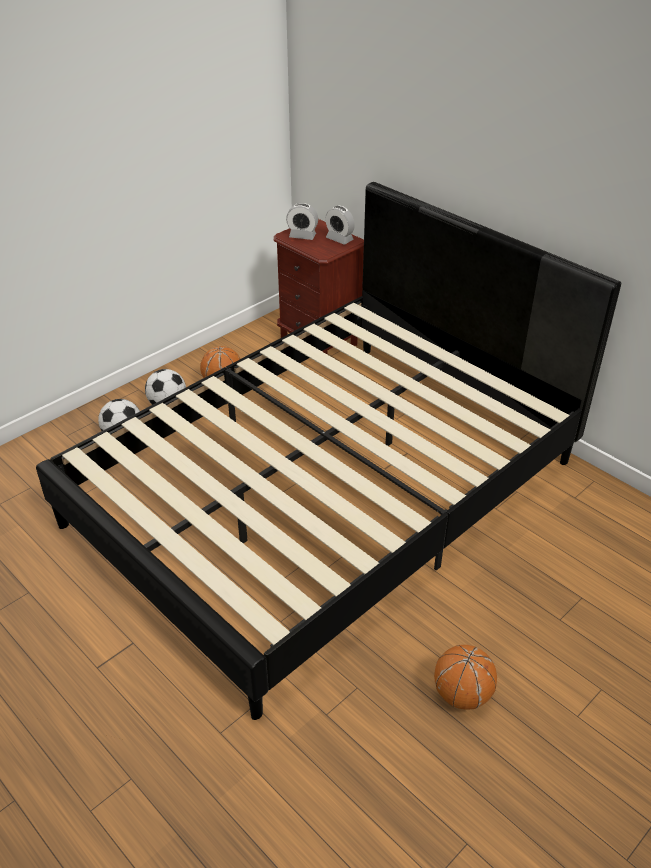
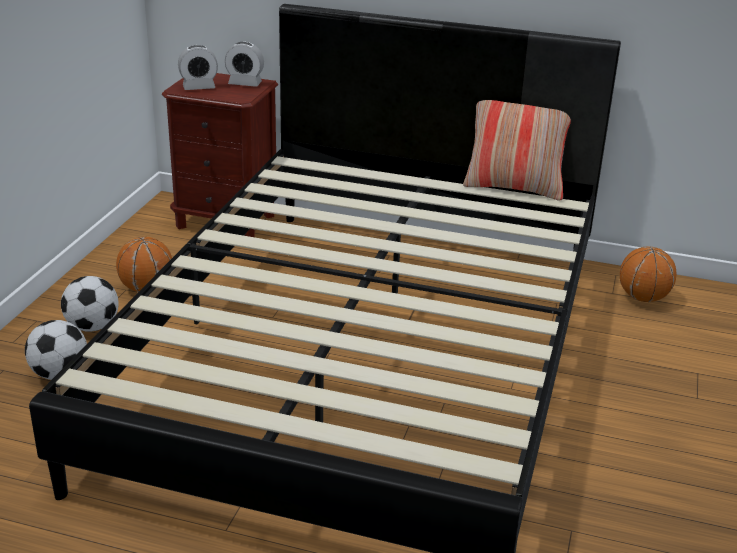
camera: 30 degrees left, 10 degrees down
(462, 695) = (676, 495): basketball -> basketball (643, 298)
(516, 382) = (514, 187): none -> pillow

